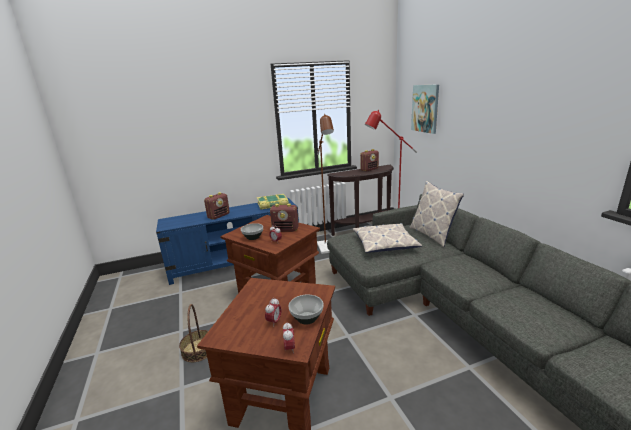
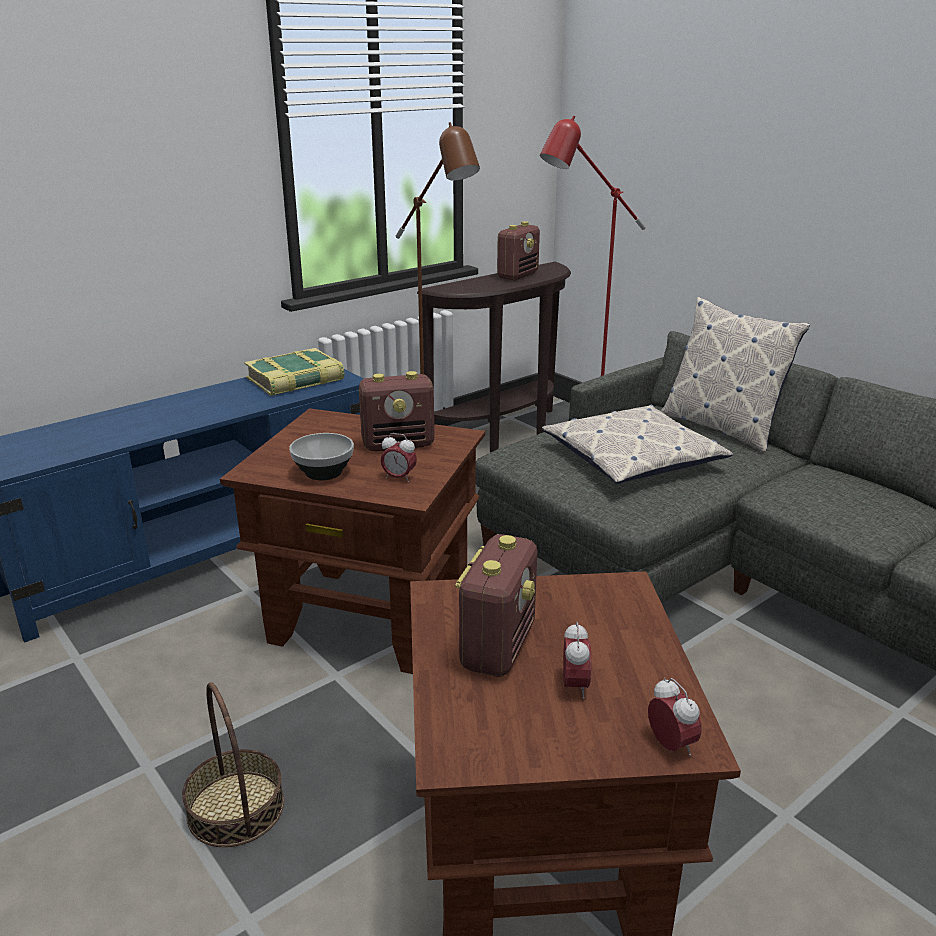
camera: 20 degrees left, 5 degrees up
(219, 216) = (157, 423): radio -> radio (497, 646)
(307, 318) = (649, 662): bowl -> none
(425, 108) = (657, 118): picture -> none

